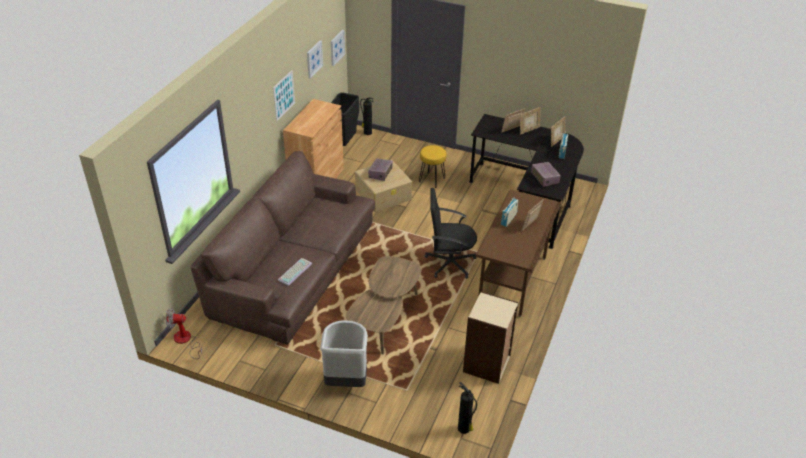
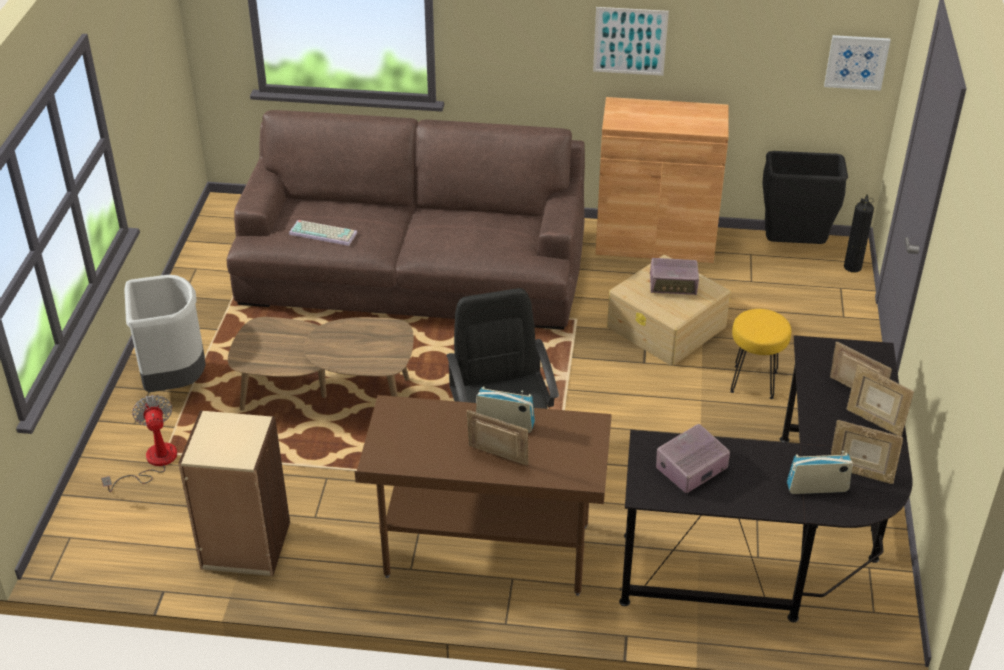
camera: 75 degrees right, 0 degrees up
(185, 341) = (223, 212): fan -> fan (153, 462)
(314, 59) = (757, 35): picture -> none
(464, 429) = (89, 539): fire extinguisher -> none

